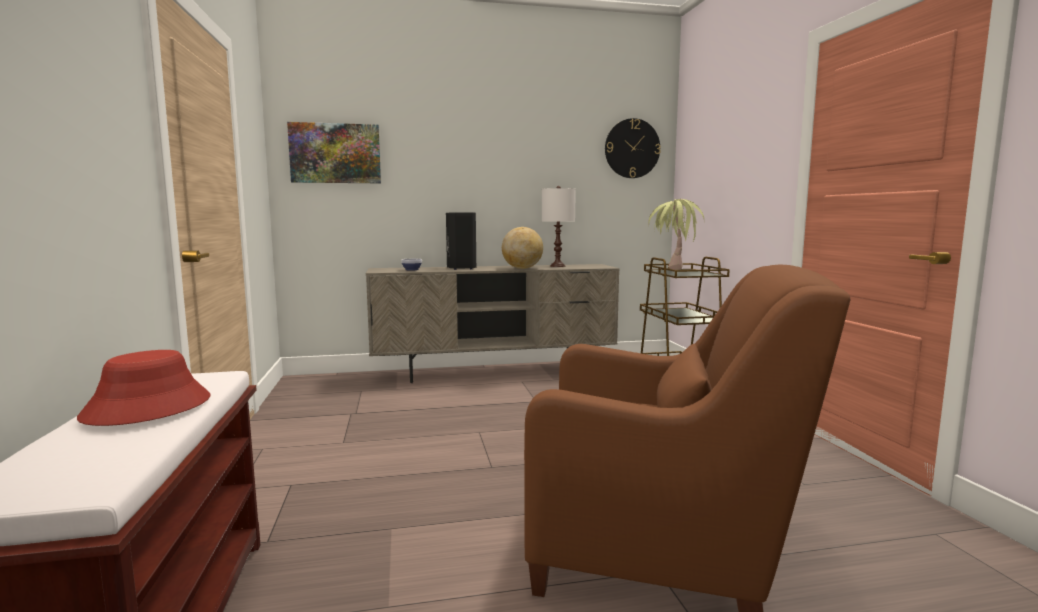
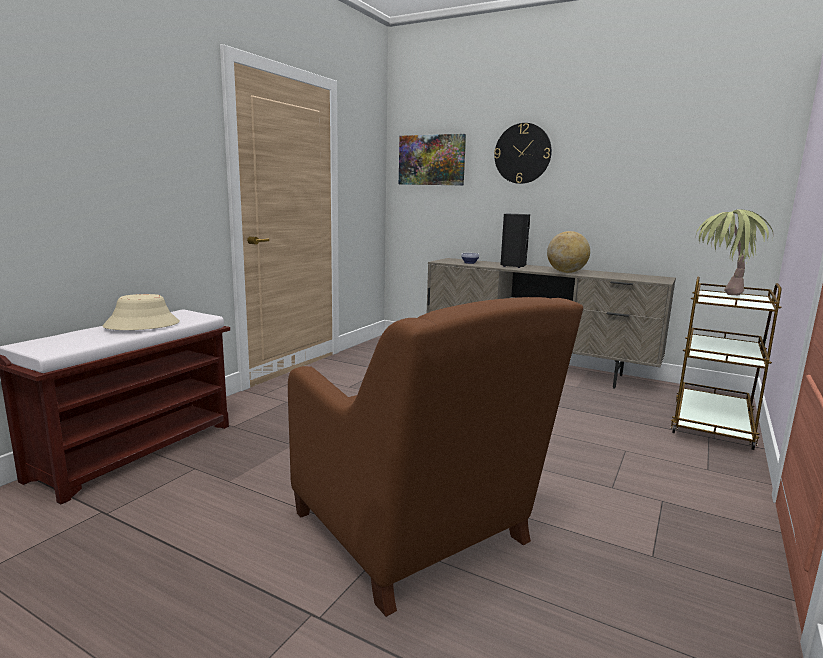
camera: 40 degrees right, 5 degrees up
(148, 408) = (142, 325): red hat -> beige hat
(557, 266) = (612, 274): white table lamp -> none
(632, 148) = (735, 144): wall clock -> wall clock (522, 153)

